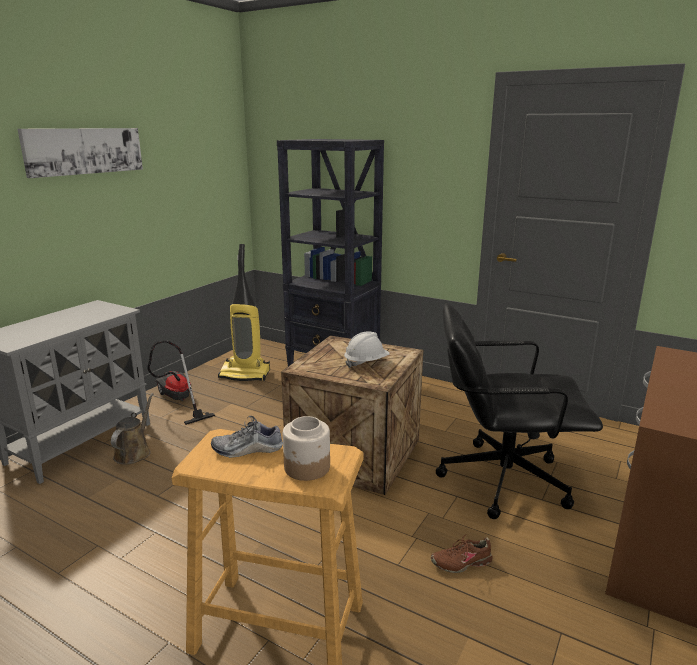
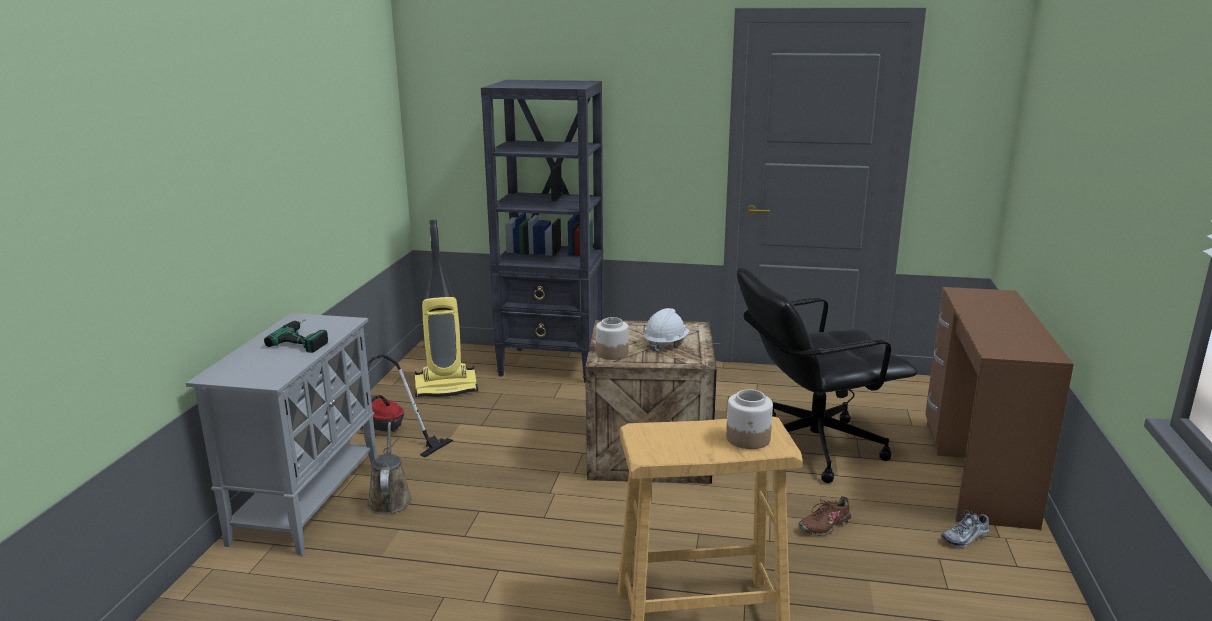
camera: 20 degrees left, 0 degrees up
(79, 318) = (306, 338): none -> power drill
(84, 151) = (268, 119): picture -> none
(247, 449) = (678, 435): shoe -> shoe (965, 537)
(313, 364) = (612, 353): none -> jar

